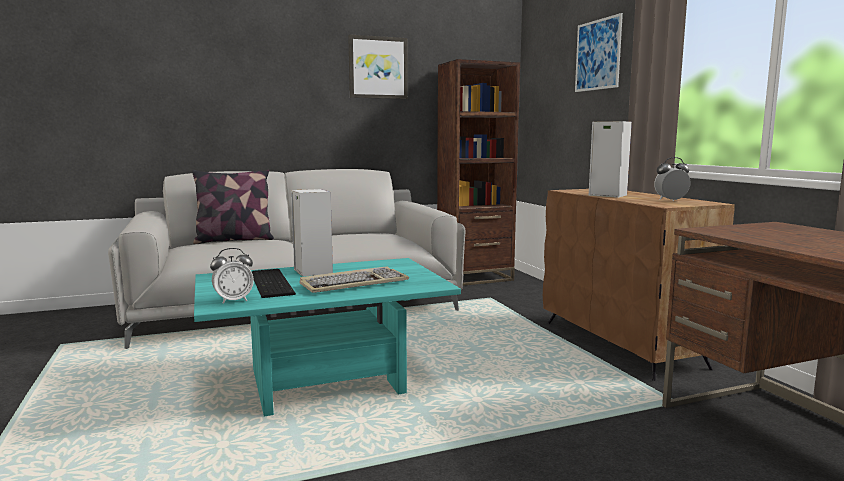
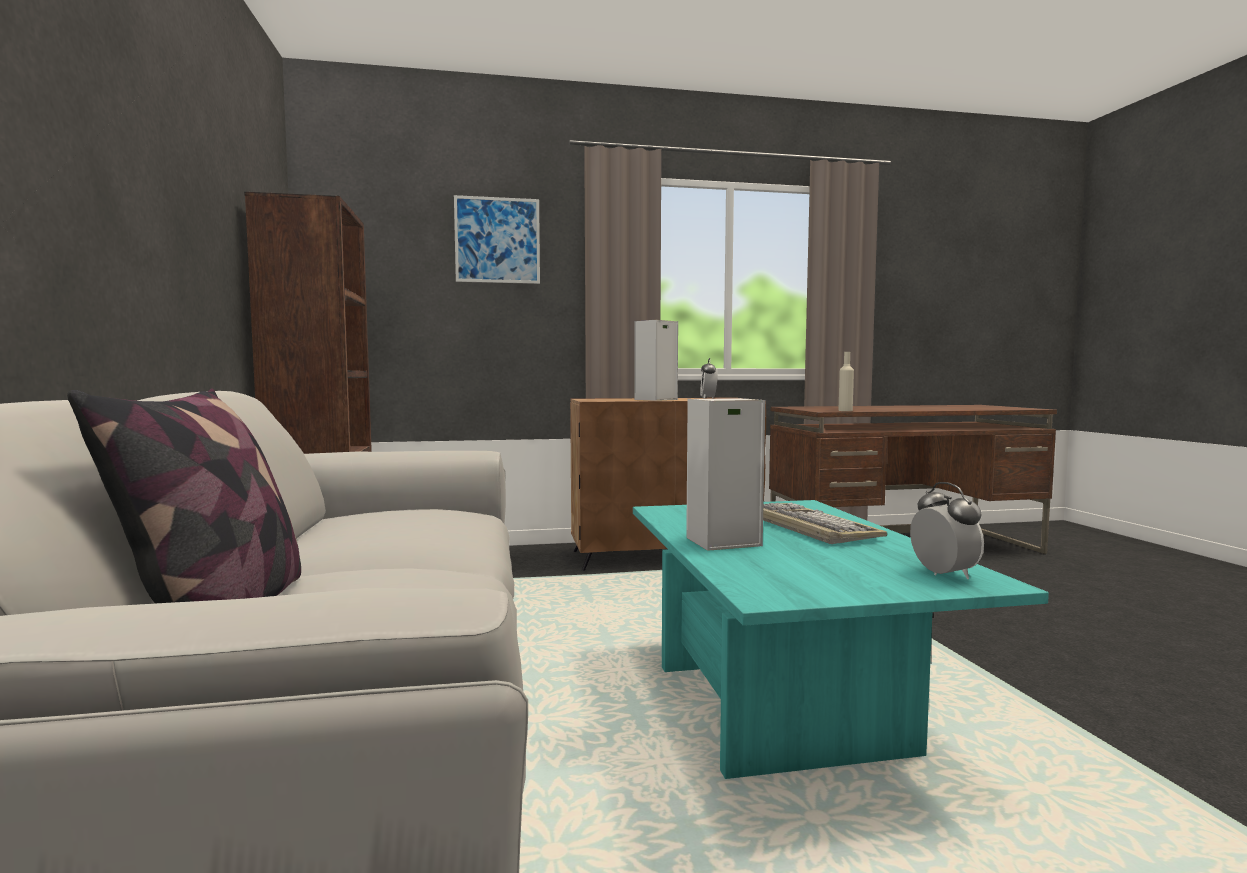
camera: 80 degrees left, 5 degrees down
(273, 282) = (811, 558): keyboard -> none
(378, 67) = (185, 165): picture -> none
(720, 234) = (845, 410): none -> beige bottle

